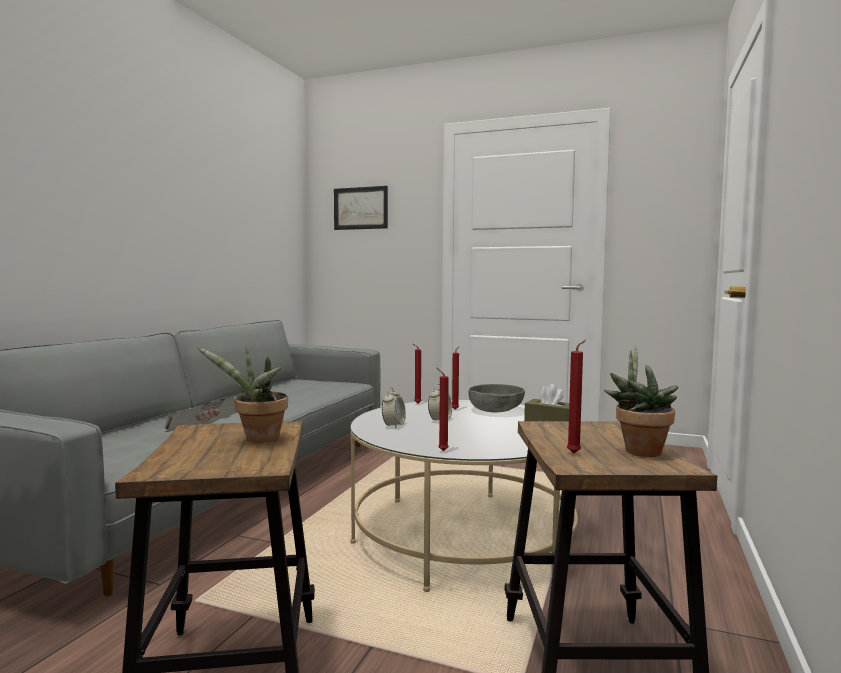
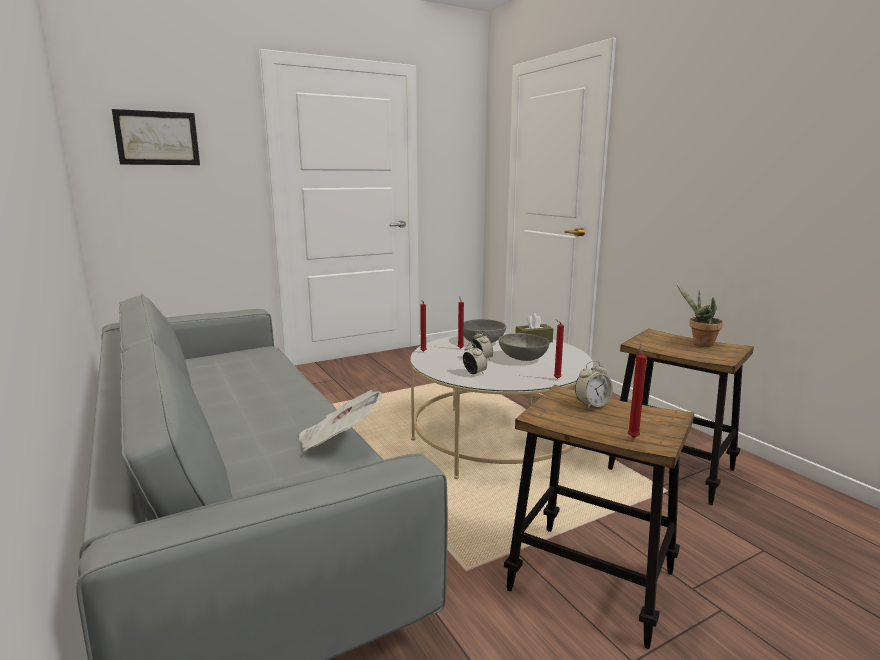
camera: 50 degrees left, 10 degrees up
(258, 439) = (592, 405): potted plant -> alarm clock
(479, 430) = (523, 358): none -> grey bowl
(575, 453) = (694, 353): red candle -> red candle (633, 437)

